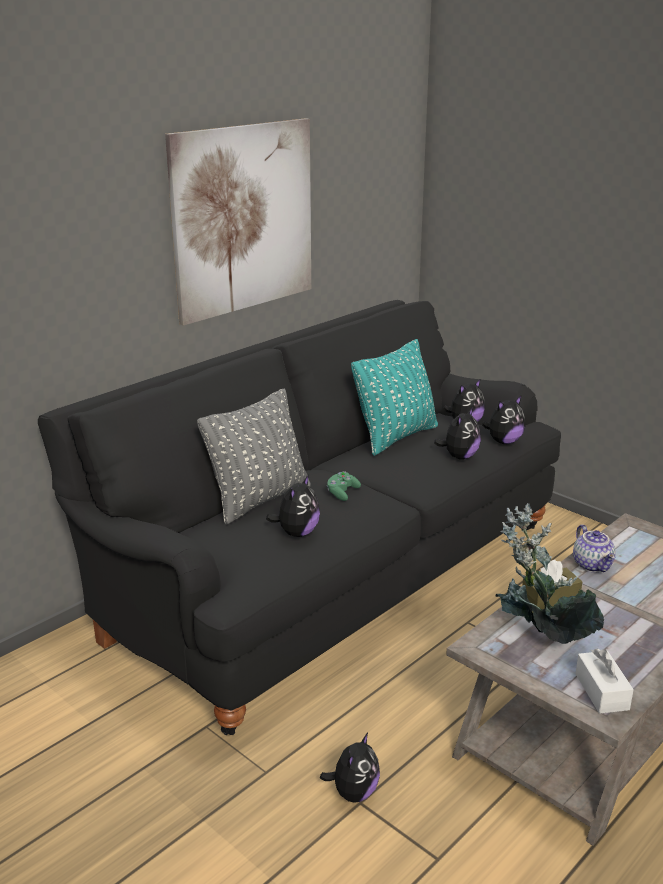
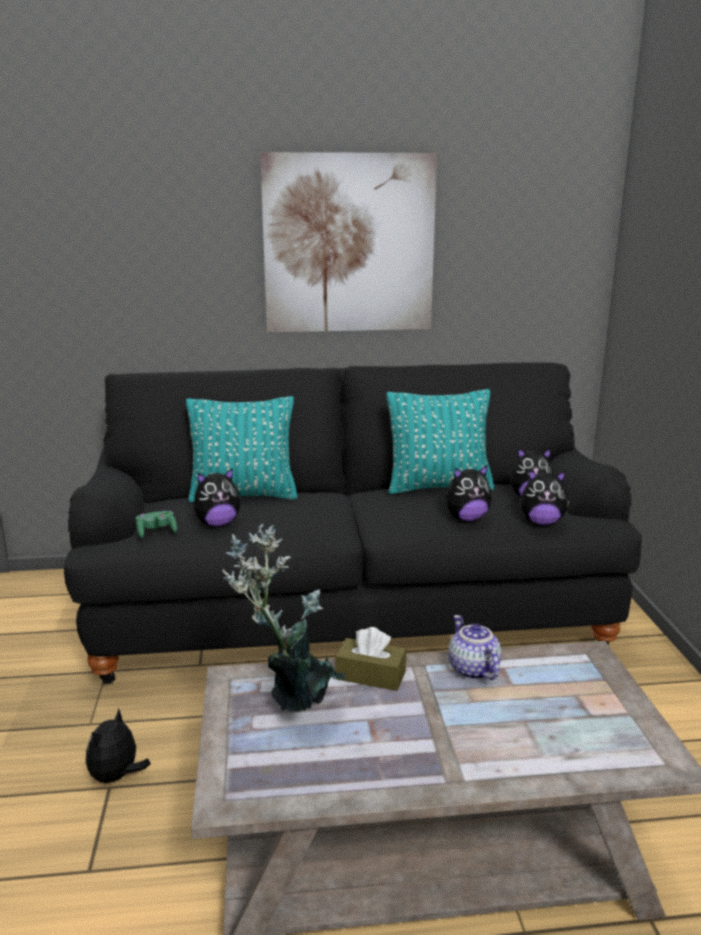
camera: 40 degrees right, 5 degrees down
(259, 500) = (244, 495): grey pillow -> turquoise pillow
(342, 493) = (305, 509): green game controller -> green game controller (156, 532)
(353, 792) = (117, 777): plush toy -> plush toy turned 135 degrees clockwise
(593, 565) = (472, 669): teapot -> teapot turned 135 degrees clockwise
(601, 691) = (260, 777): white tissue box -> none

